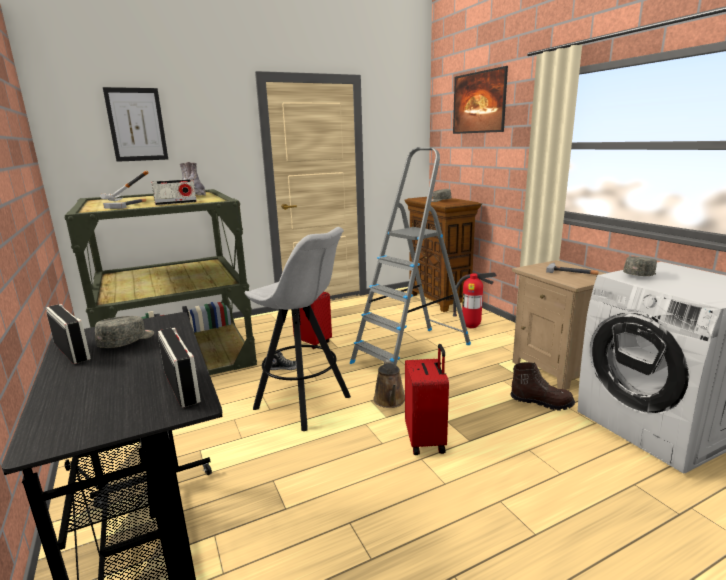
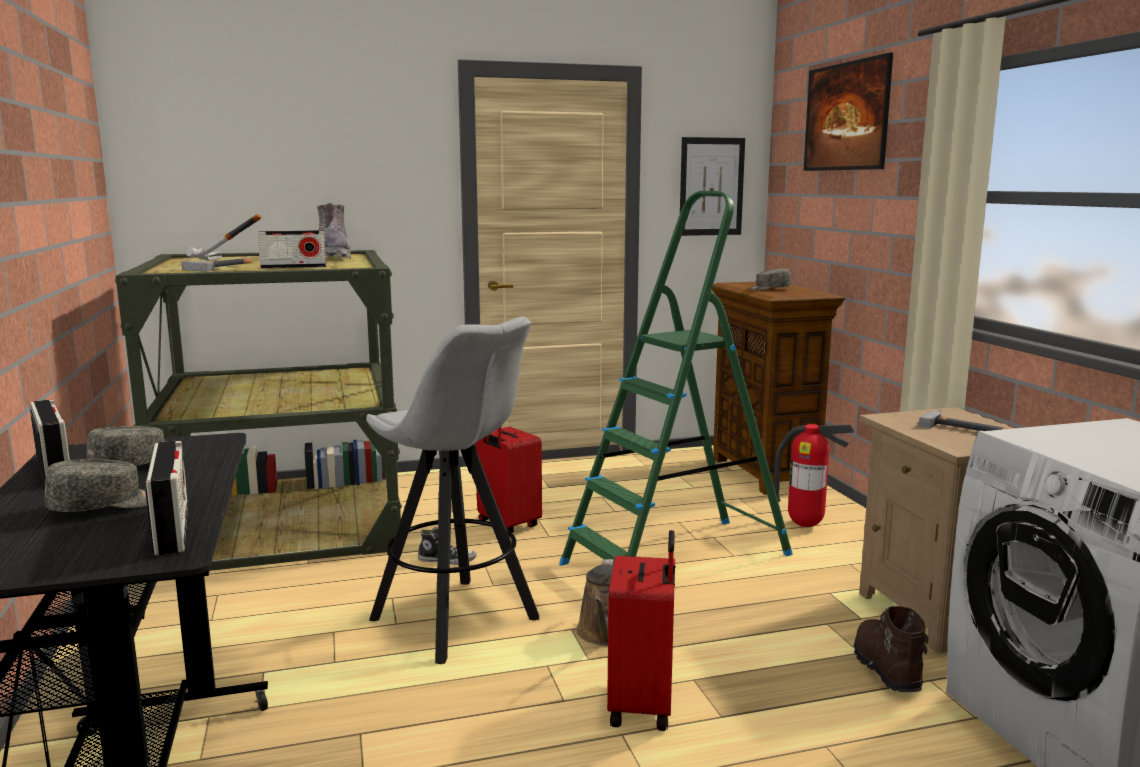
camera: 10 degrees right, 5 degrees down
(136, 125) = (260, 142): picture -> picture (711, 186)
(412, 353) = (676, 559): grey step ladder -> green step ladder
(541, 402) = (885, 669): brown boot -> brown boot turned 120 degrees counterclockwise
(640, 275) = (1063, 437): grey cap -> grey cap (105, 506)

